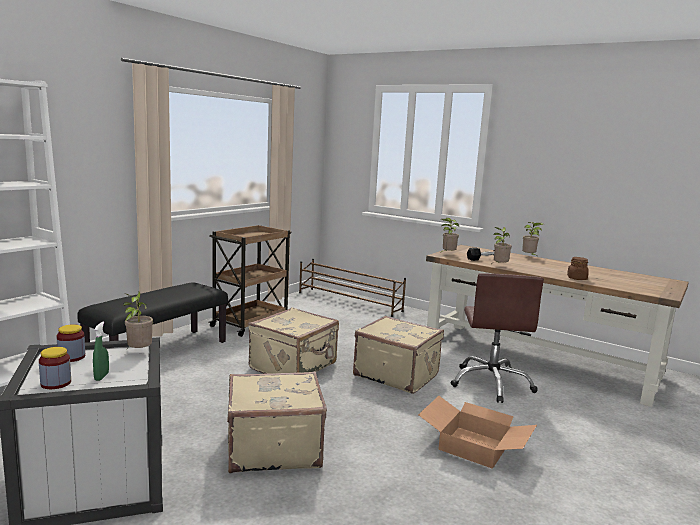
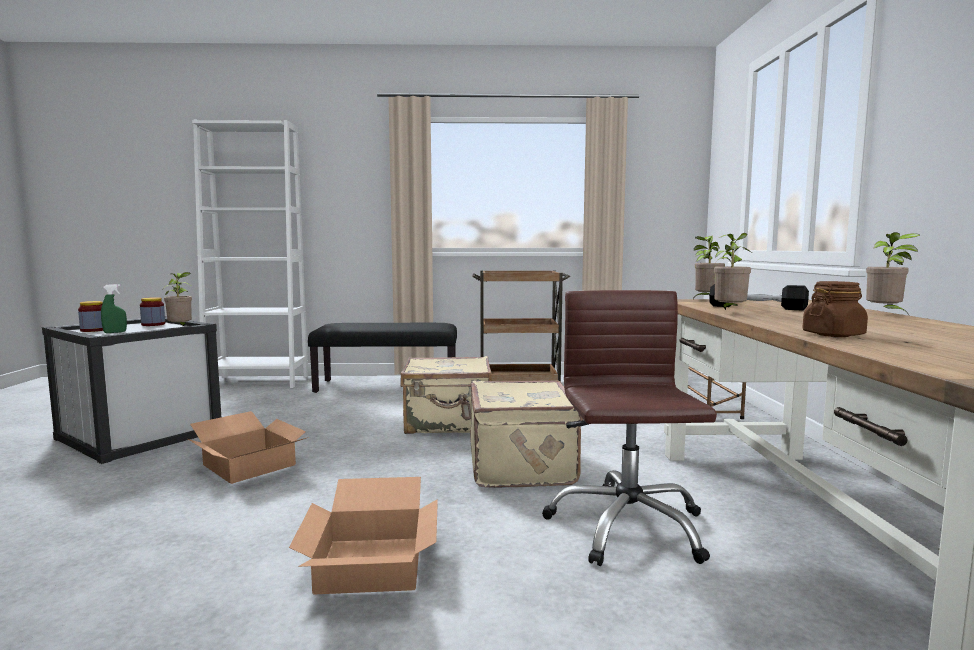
camera: 55 degrees right, 5 degrees down
(273, 448) = (247, 465): beige suitcase -> cardboard box
(491, 383) = (626, 527): brown office chair -> brown office chair turned 120 degrees clockwise

